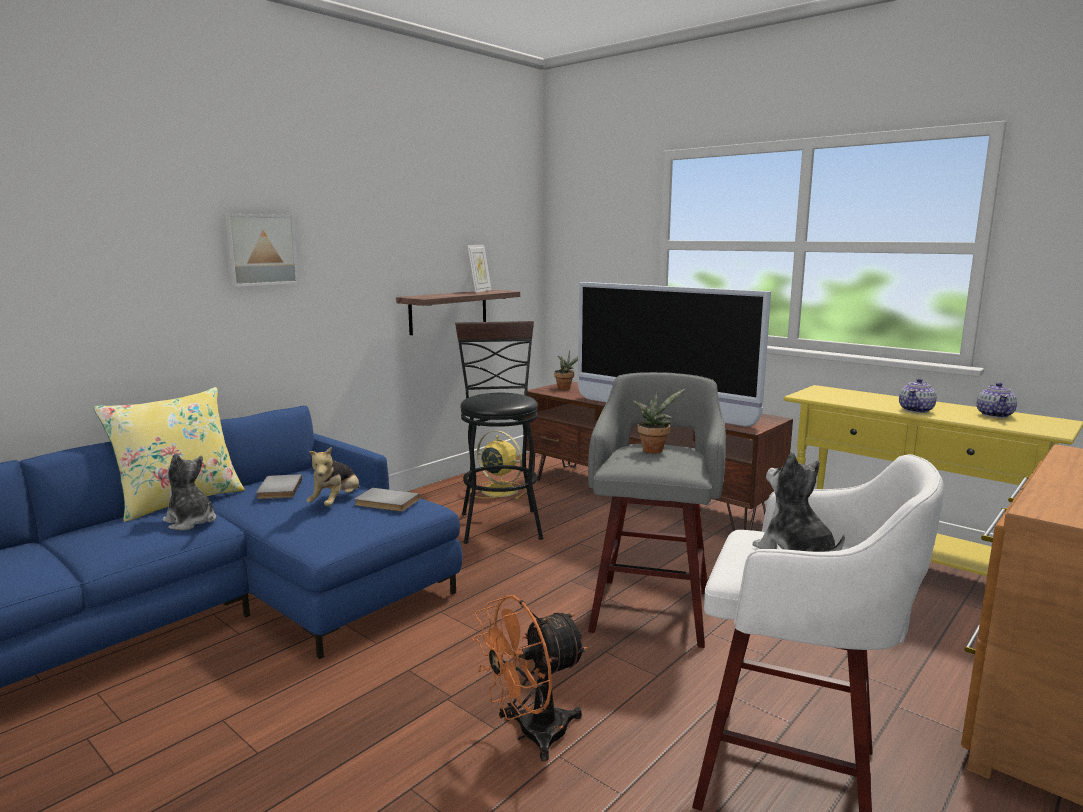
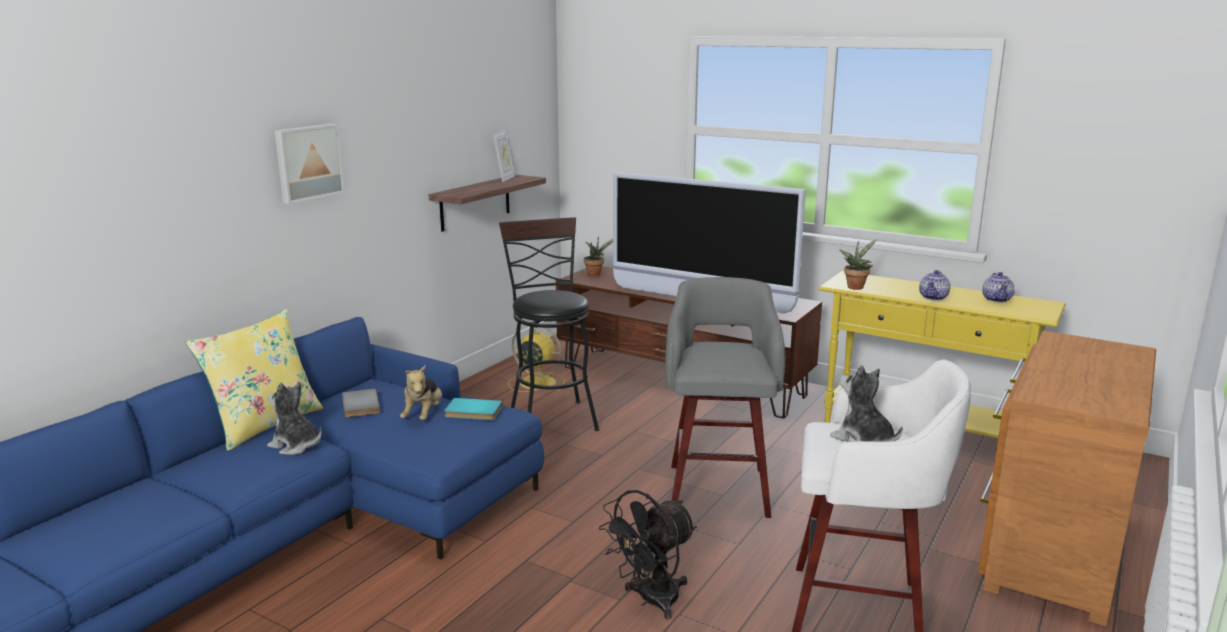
camera: 10 degrees left, 5 degrees up
(386, 503) = (473, 412): grey book -> turquoise book
(531, 735) = (651, 601): orange fan -> black fan
(654, 449) = (720, 349): potted plant -> potted plant (855, 287)

